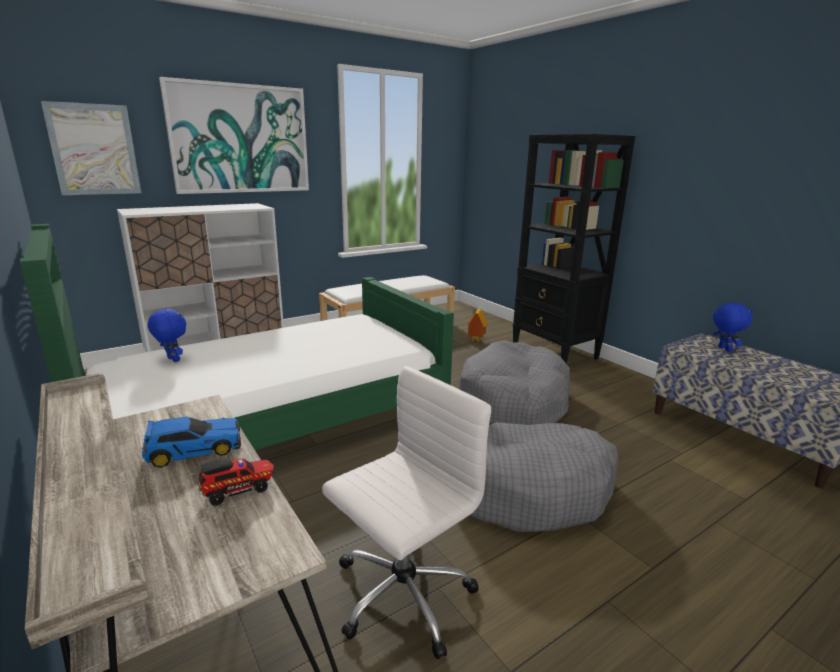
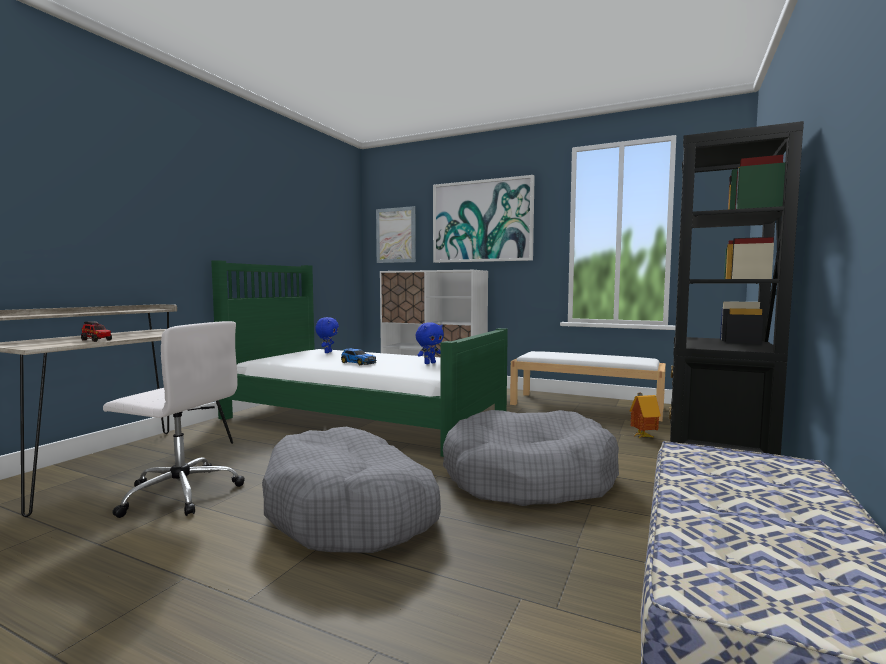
camera: 60 degrees right, 15 degrees down
(192, 449) = (140, 335): toy car -> toy car (358, 363)
(724, 349) = (768, 478): blue plush toy -> blue plush toy (429, 363)

